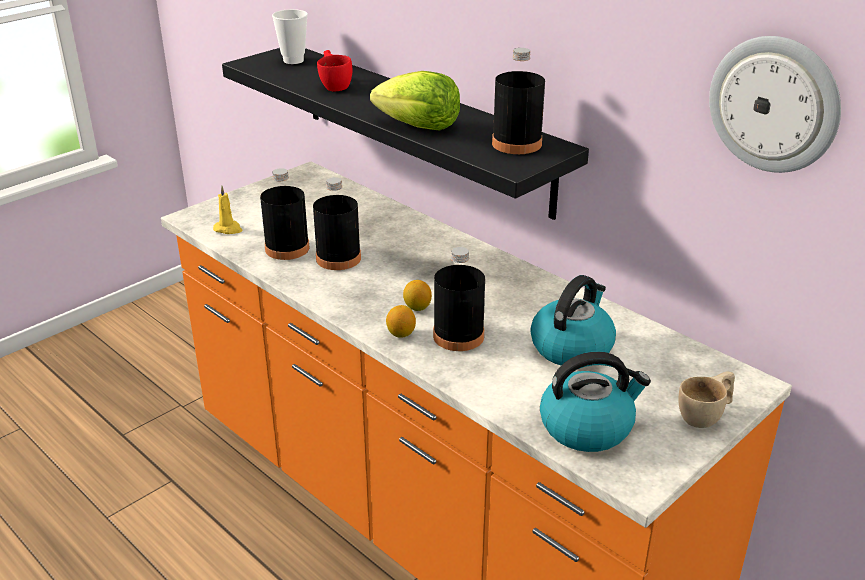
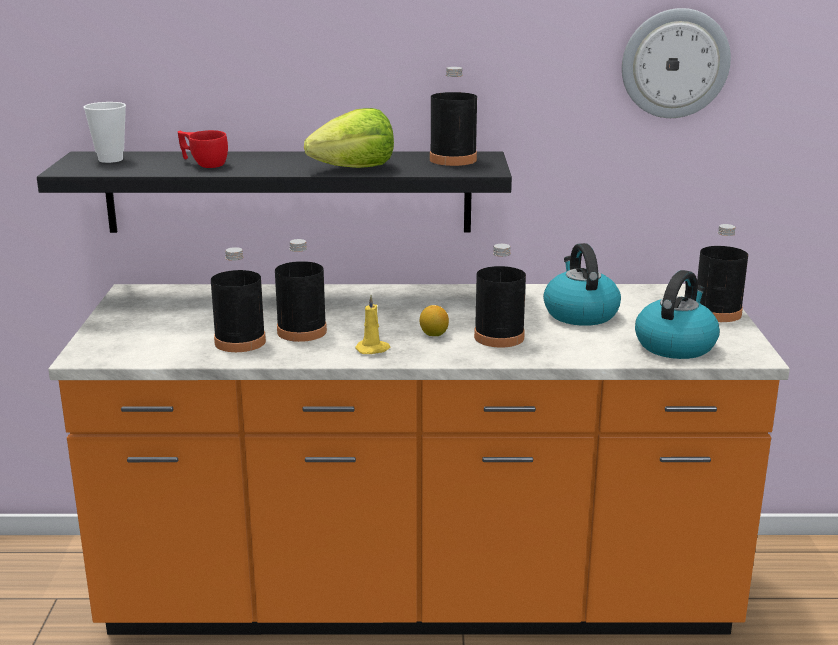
camera: 45 degrees left, 10 degrees down
(228, 229) = (149, 350): yellow candle -> yellow candle (373, 349)
(401, 333) = (457, 352): lemon -> none
(706, 415) = (717, 313): beige cup -> black bottle

